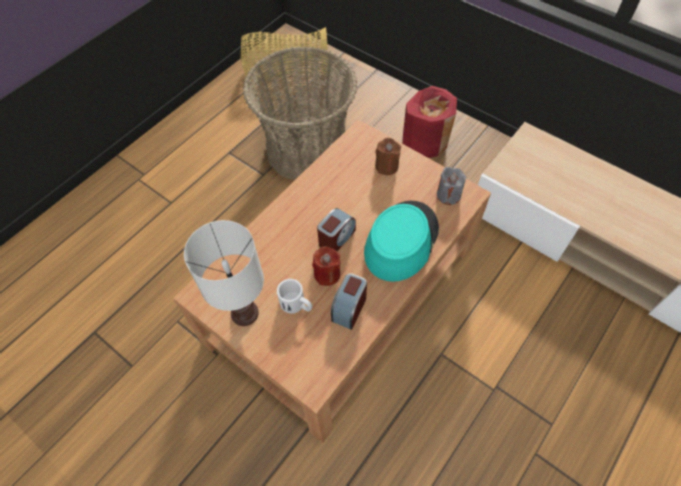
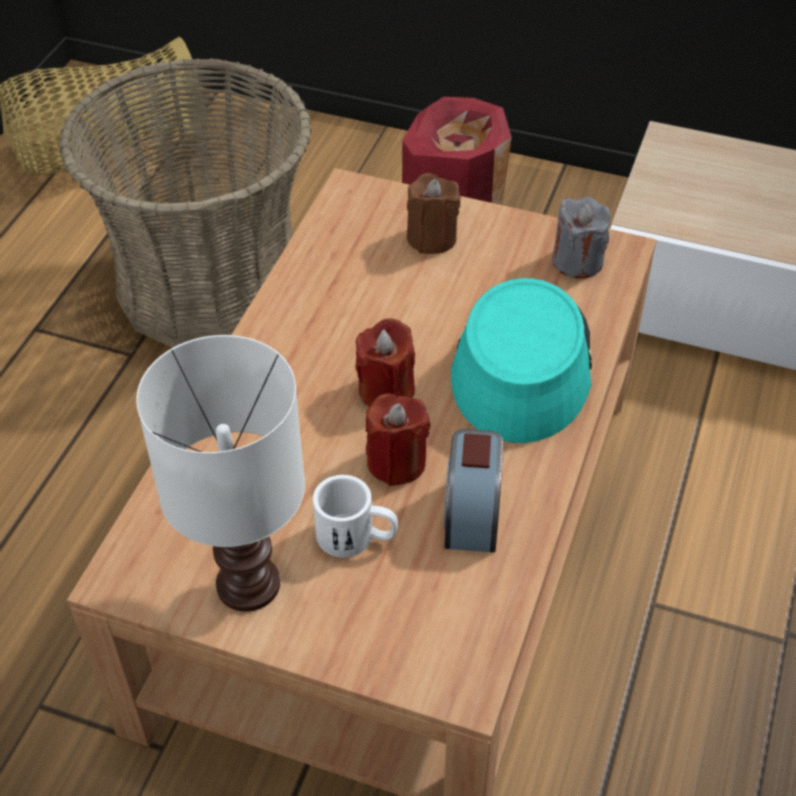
camera: 20 degrees left, 10 degrees down
(336, 238) = (386, 390): alarm clock -> red candle

